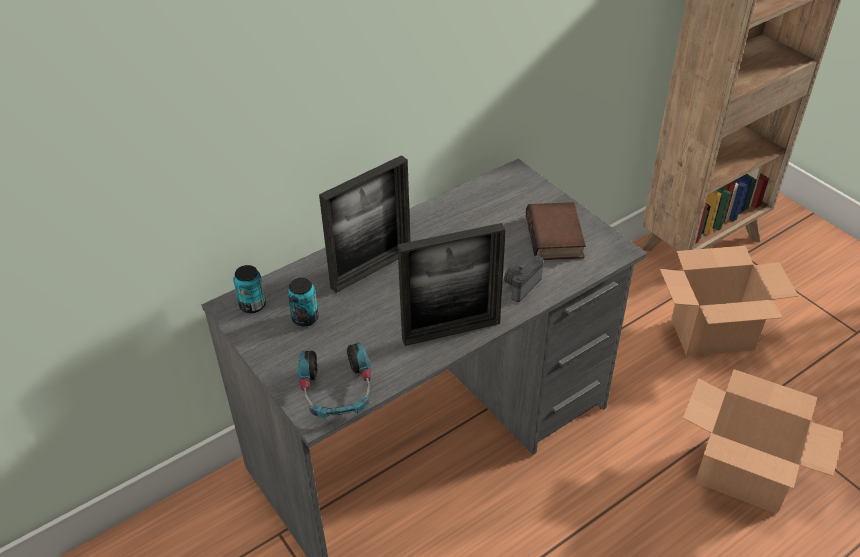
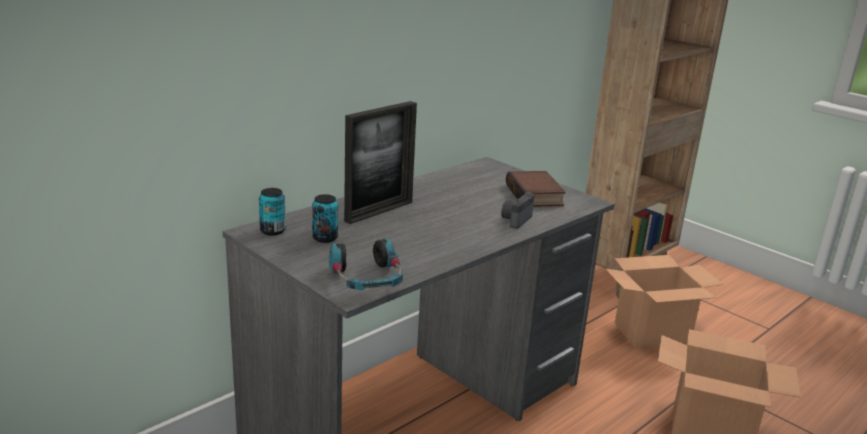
camera: 10 degrees left, 20 degrees down
(451, 331) = (463, 244): picture frame -> none

